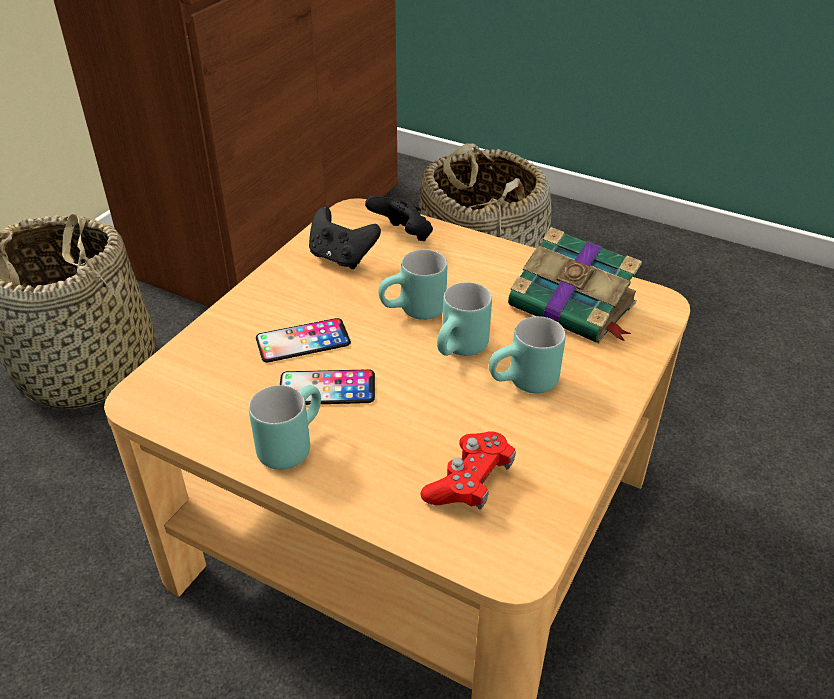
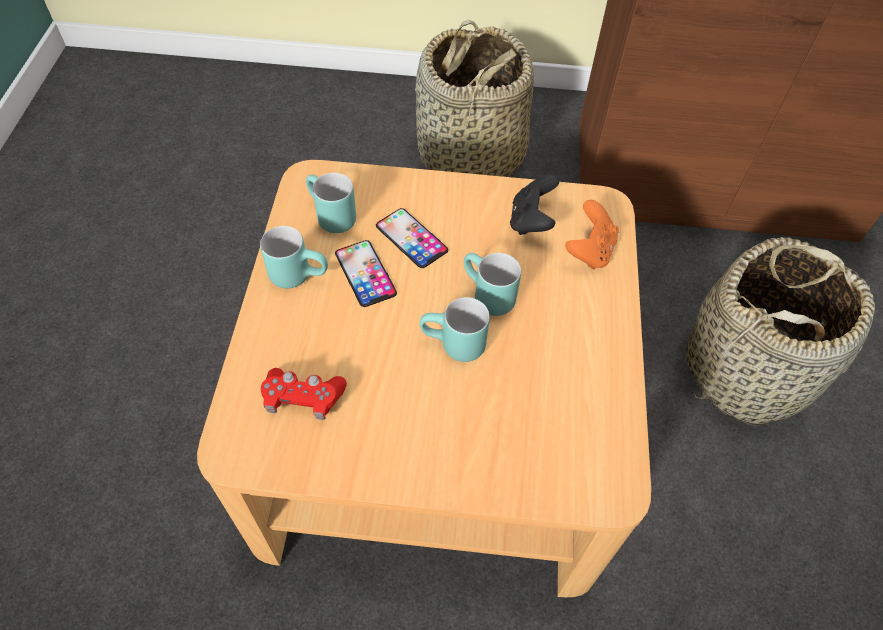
camera: 65 degrees right, 15 degrees up
(402, 237) = (589, 251): black game controller -> orange game controller
(525, 385) = (431, 406): turquoise mug -> turquoise mug (329, 217)
(574, 306) = (565, 417): book -> none

